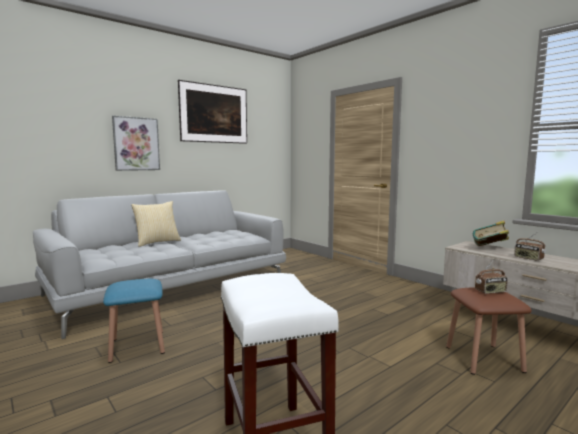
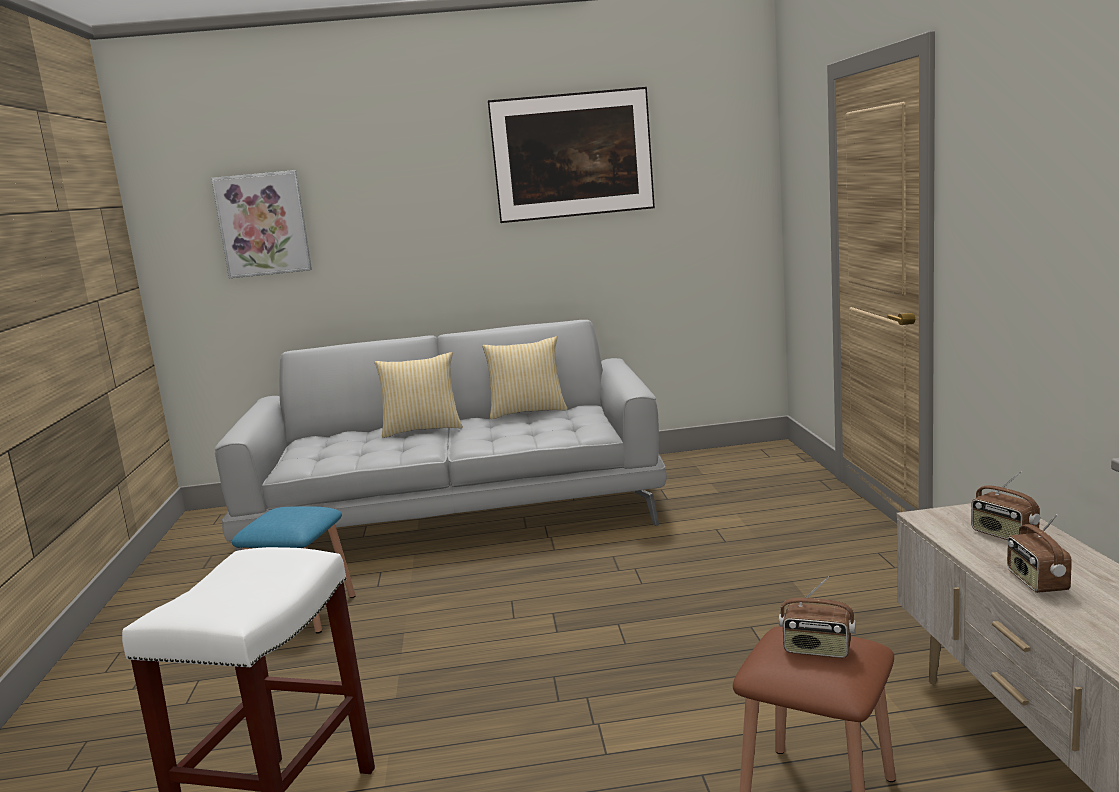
camera: 35 degrees right, 5 degrees up
(136, 144) = (415, 239): picture -> picture (263, 224)
(206, 233) = (527, 411): none -> pillow
(490, 249) = (1003, 535): book -> radio

